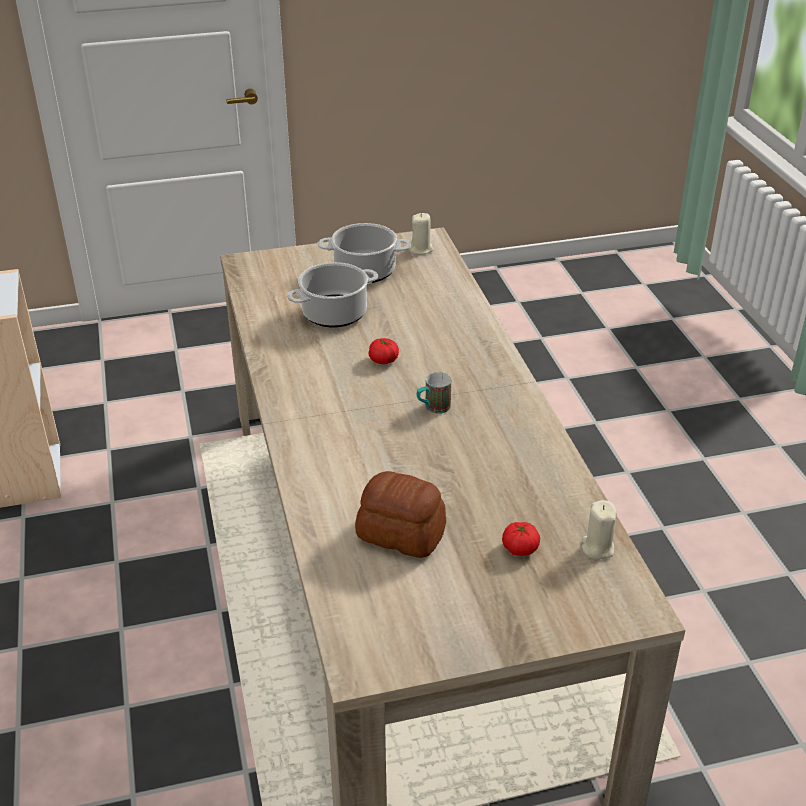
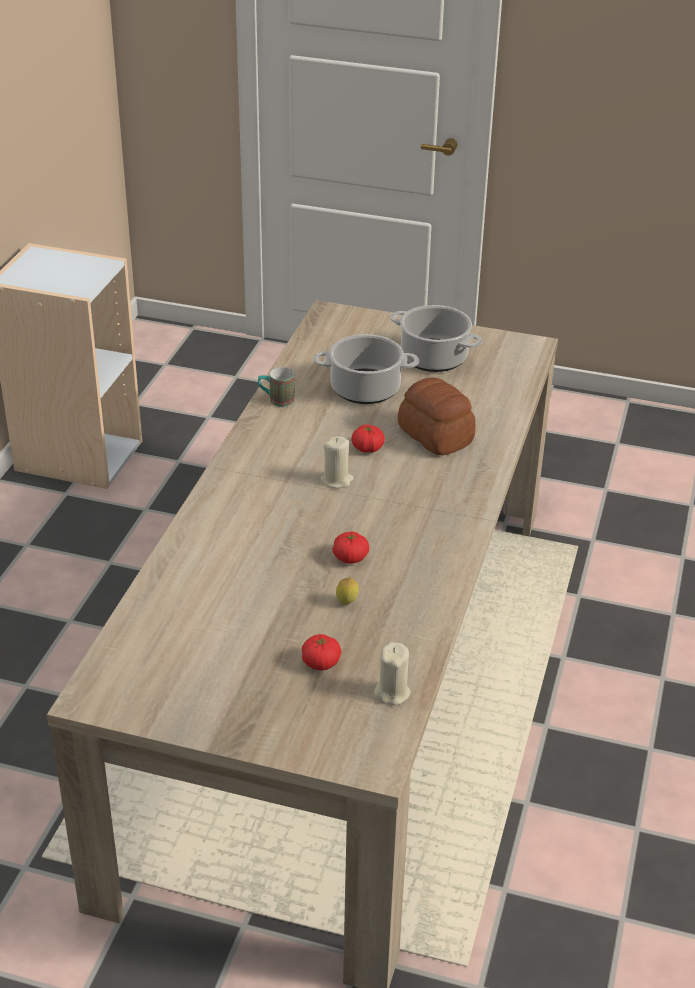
camera: 30 degrees right, 0 degrees up
(401, 533) = (231, 605): bread -> bread (436, 435)
(421, 249) = (511, 354): beige candle -> beige candle (337, 480)
(433, 408) = (369, 509): mug -> mug (276, 400)
(457, 453) = (350, 558): none -> tomato
(491, 491) = (347, 603): none -> lemon

